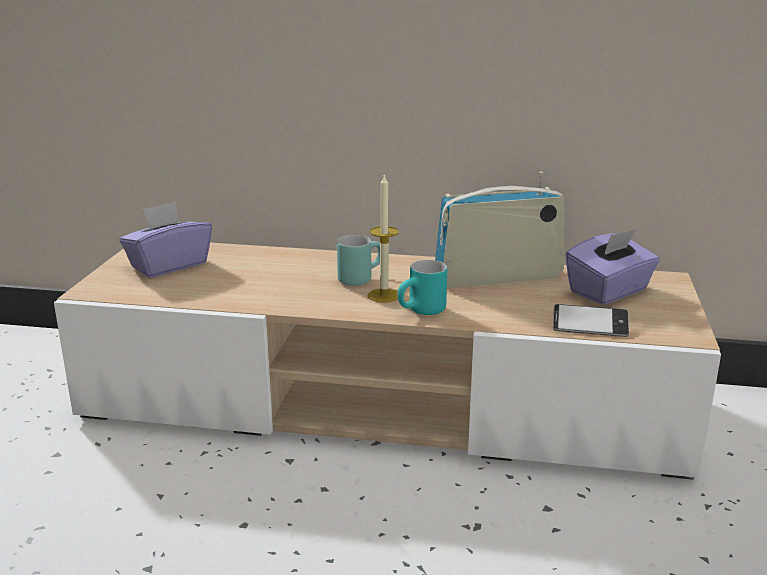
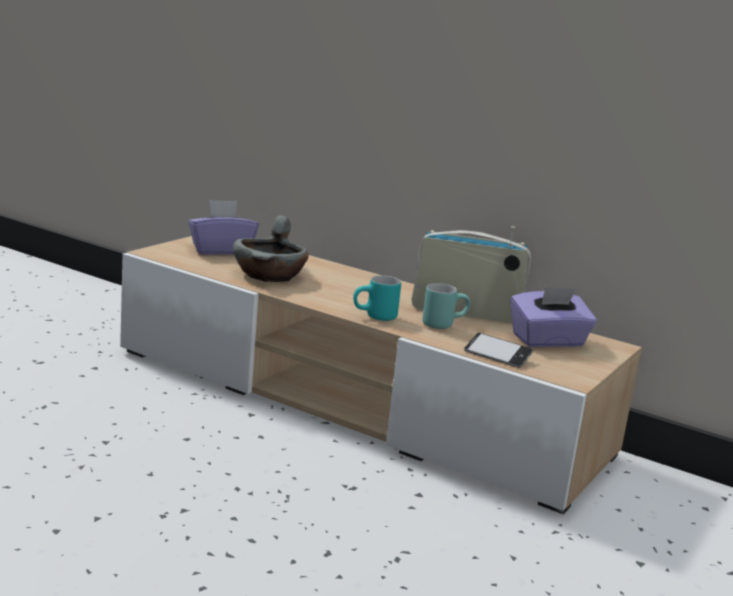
camera: 20 degrees right, 5 degrees down
(255, 285) = (270, 275): none -> grey bowl
(359, 278) = (354, 288): turquoise mug -> turquoise mug (443, 324)
(384, 295) = (359, 302): candle -> none

